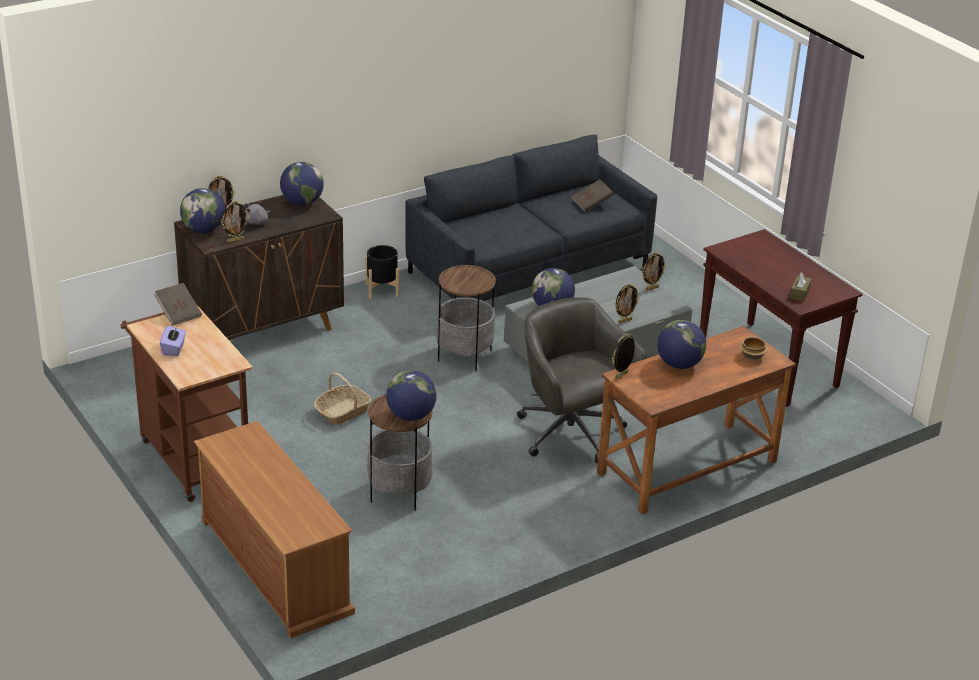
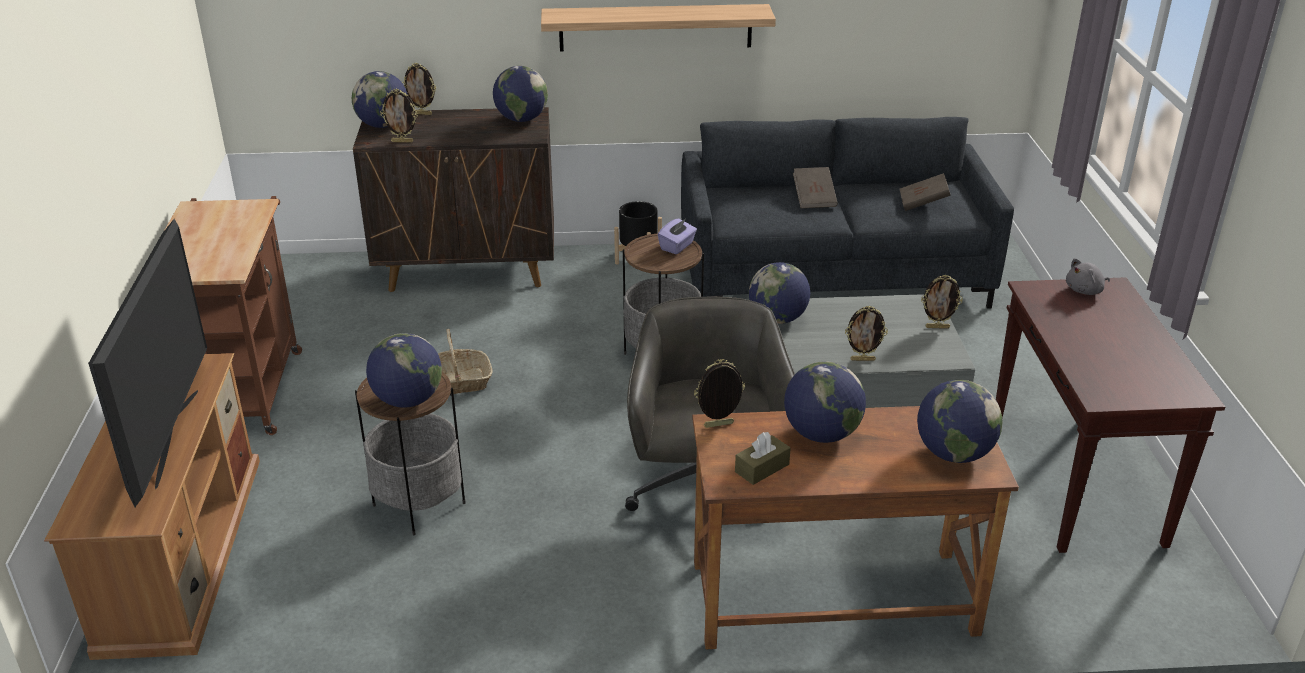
camera: 30 degrees right, 0 degrees up
(174, 349) = (189, 238): purple tissue box -> purple tissue box (677, 246)
(179, 313) = (247, 202): brown book -> brown book (814, 199)
(257, 222) = (448, 129): grey plush toy -> grey plush toy (1085, 290)
(288, 479) = (175, 437): none -> television
(383, 112) = (655, 27): none -> shelf
(752, 356) = (953, 454): bowl -> globe
(799, 293) = (1112, 379): brown tissue box -> brown tissue box (762, 468)

